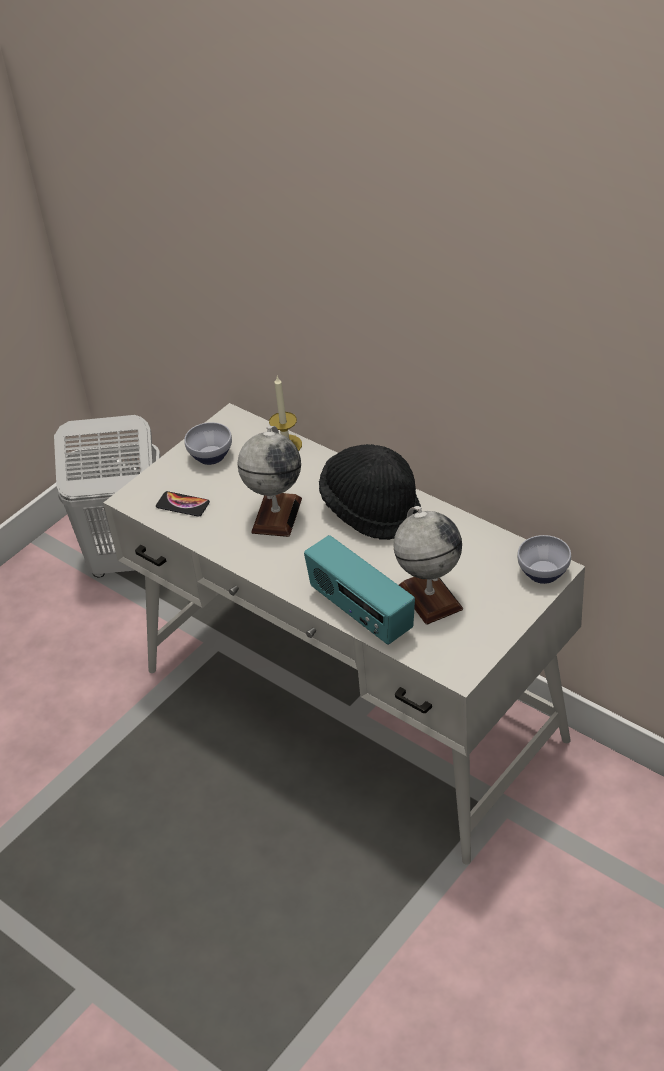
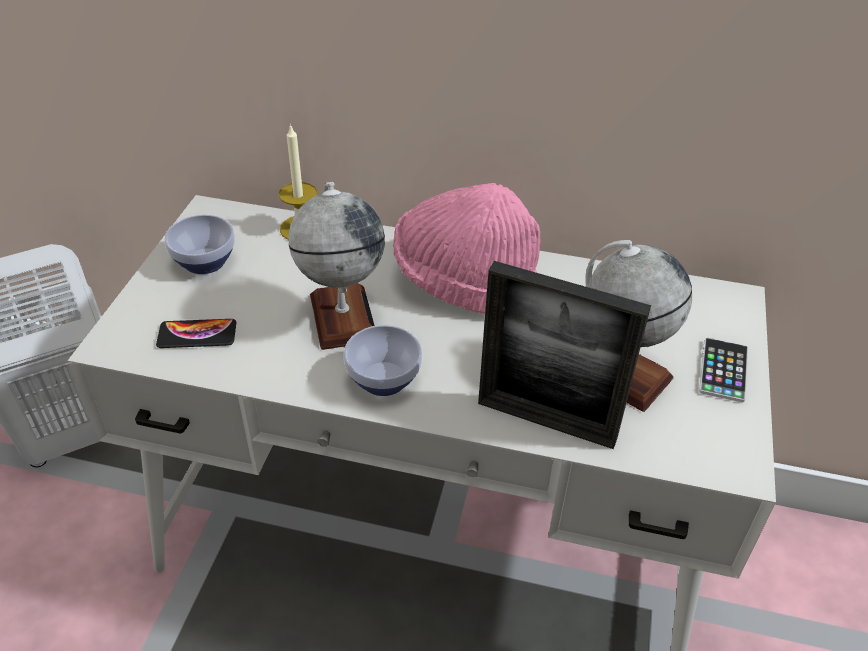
camera: 30 degrees left, 0 degrees up
(360, 613) = (546, 421): radio -> picture frame
(372, 509) = (465, 281): black hat -> pink hat
(501, 614) = (723, 370): none -> phone
(543, 574) = (728, 307): bowl -> bowl (384, 381)

